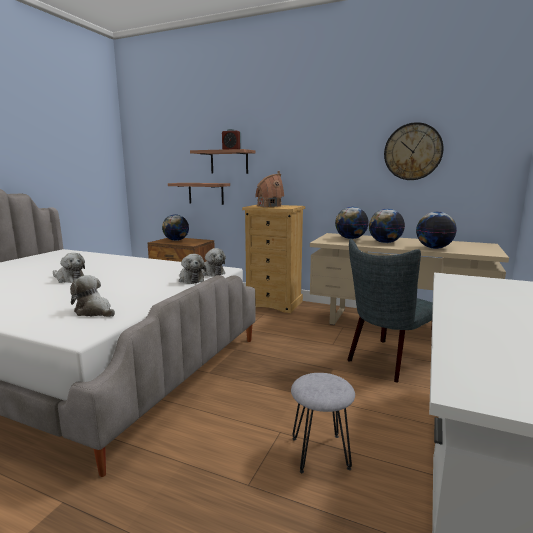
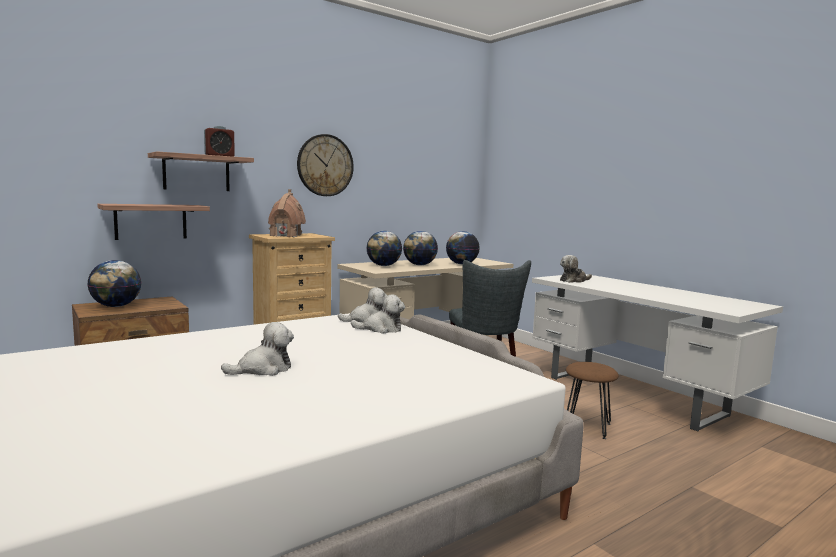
camera: 60 degrees left, 5 degrees down
(94, 311) = (452, 370): plush toy -> plush toy (574, 281)
(320, 452) = (586, 426): grey stool -> brown stool
(413, 152) = (410, 175): wall clock -> wall clock (325, 165)

